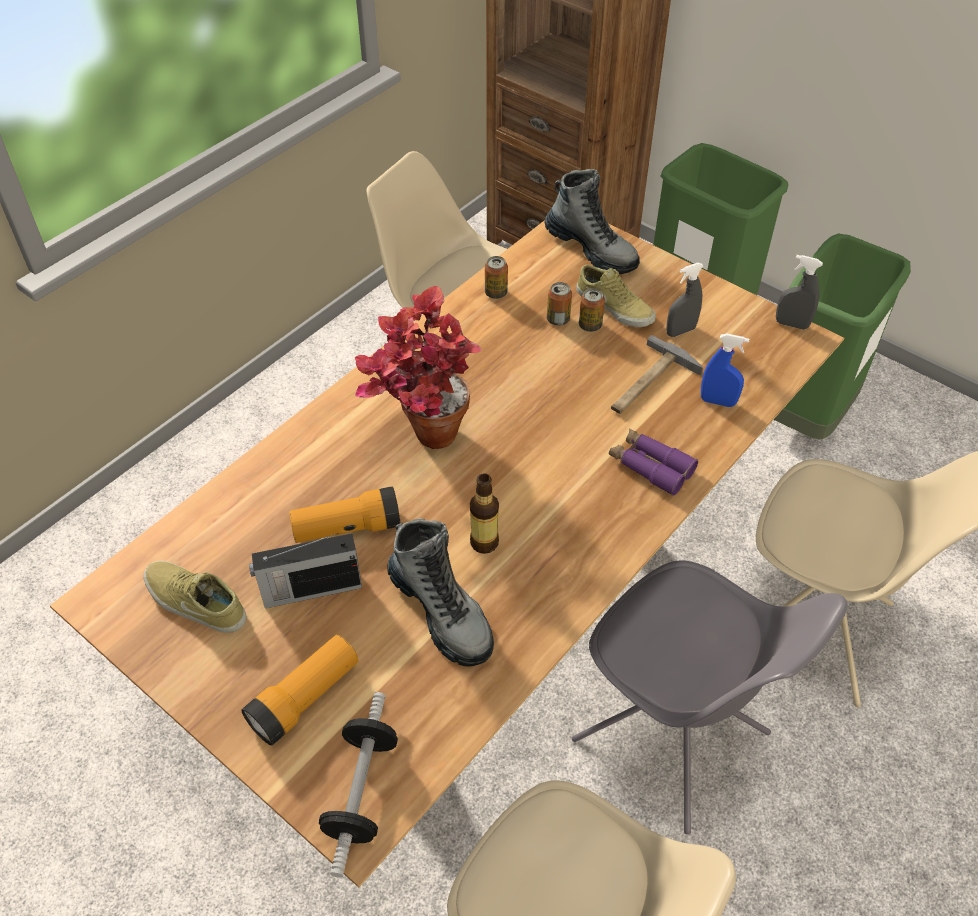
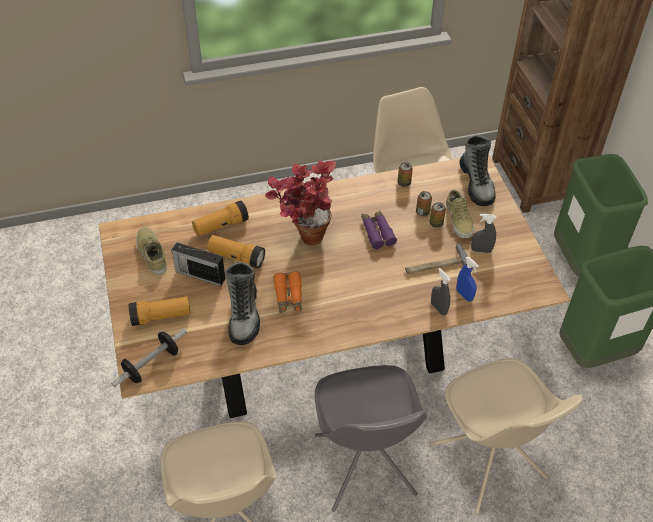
camera: 35 degrees right, 0 degrees up
(277, 493) = (221, 226): none -> flashlight
(484, 542) = (288, 297): bottle -> orange binoculars
(650, 466) = (398, 307): purple binoculars -> purple binoculars (377, 232)
(791, 324) = (547, 278): grey spray bottle -> grey spray bottle (438, 308)

